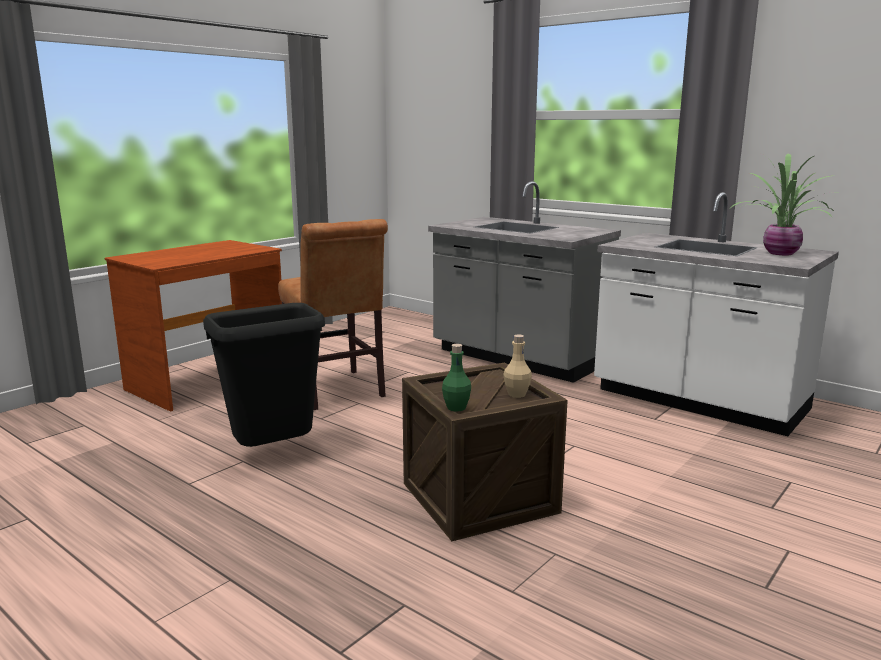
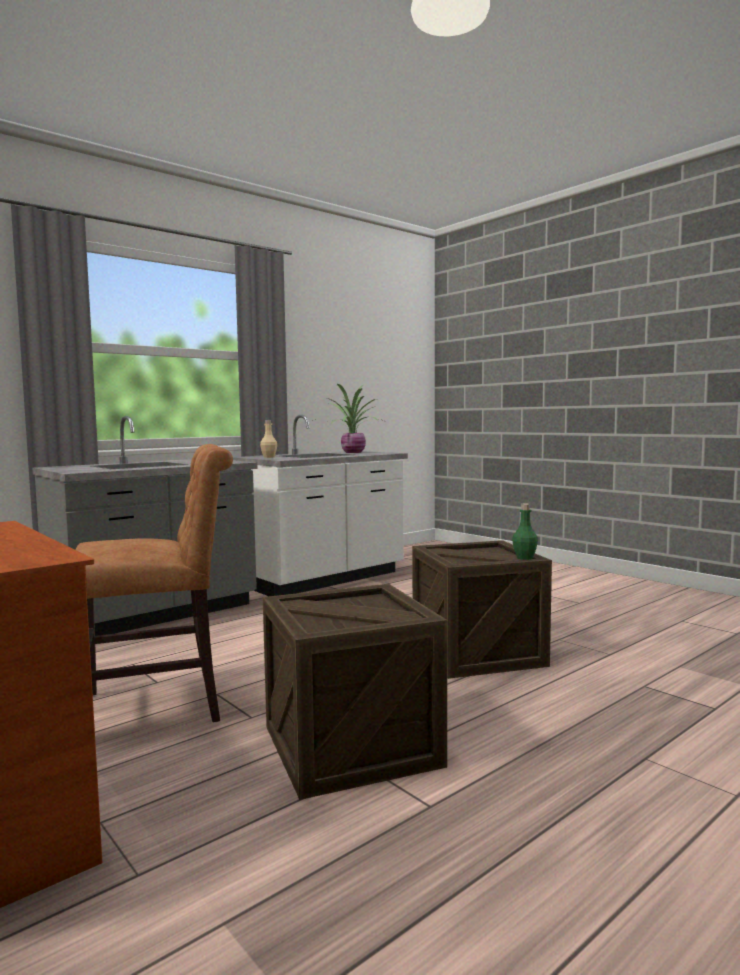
camera: 80 degrees left, 10 degrees down
(274, 453) = (351, 746): black trash can -> crate
(517, 394) = (481, 550): beige bottle -> beige bottle (269, 457)

